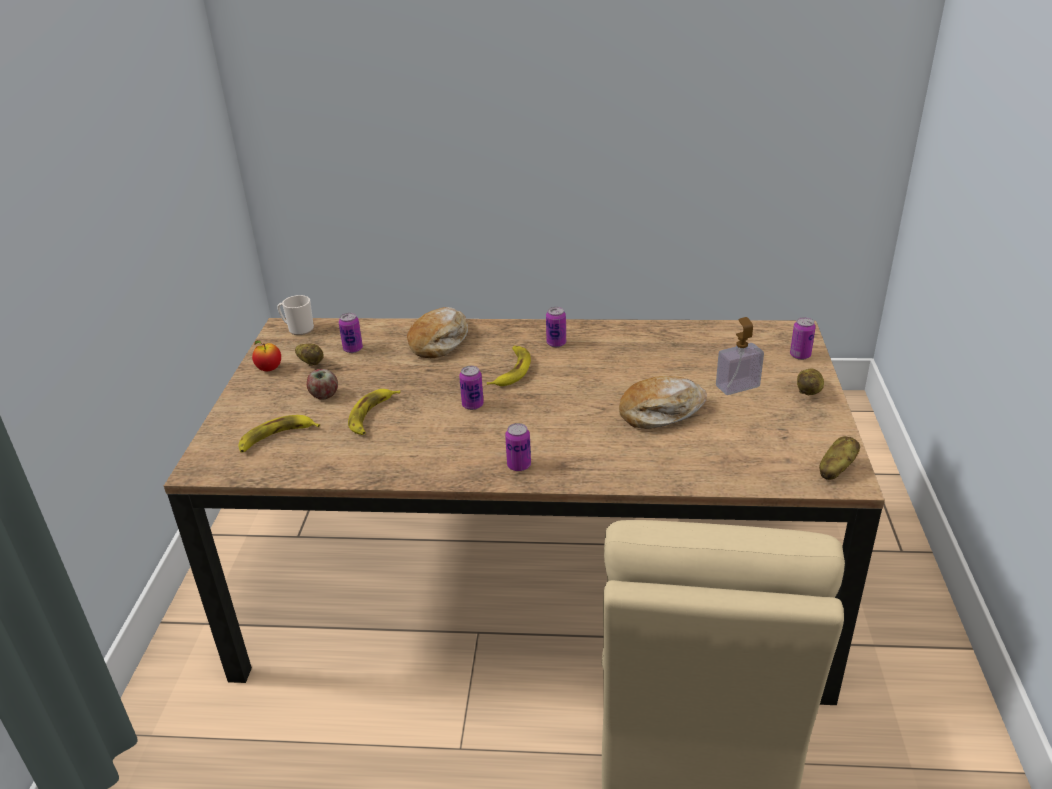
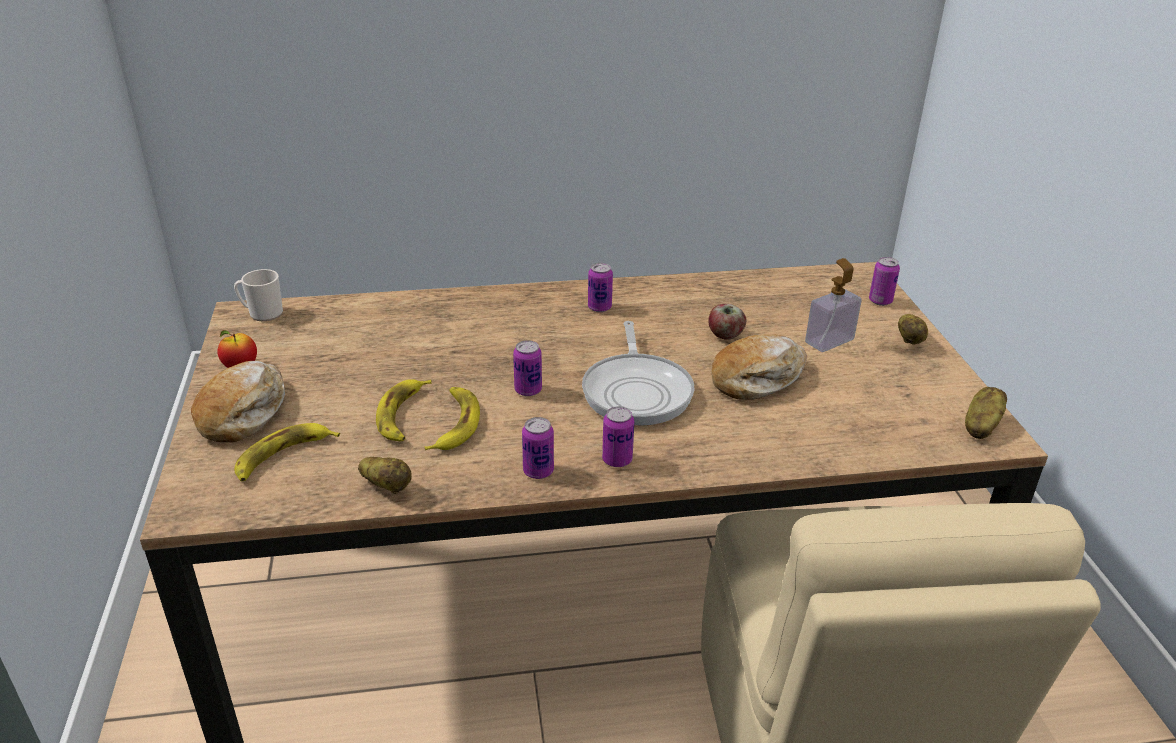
camera: 15 degrees left, 0 degrees up
(311, 363) = (295, 355): potato -> potato (387, 486)
(324, 396) = (329, 395): apple -> apple (725, 336)
(353, 349) = (345, 333): can -> can (538, 471)
(439, 341) = (455, 316): bread -> bread (243, 413)
(511, 370) = (559, 344): banana -> banana (454, 424)
(557, 413) = (637, 391): none -> frying pan

